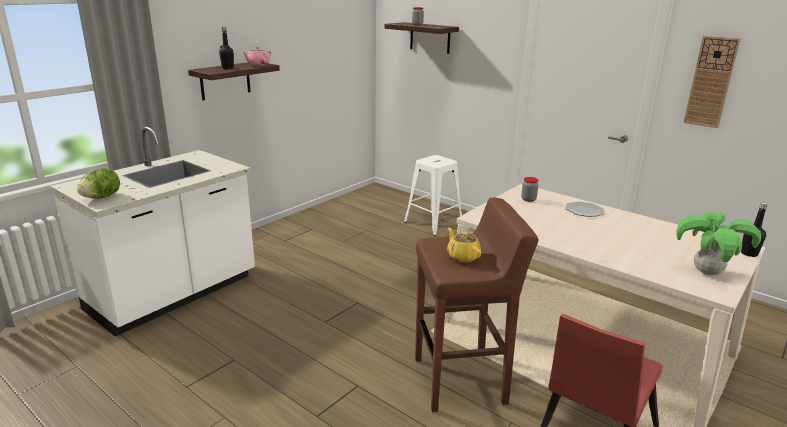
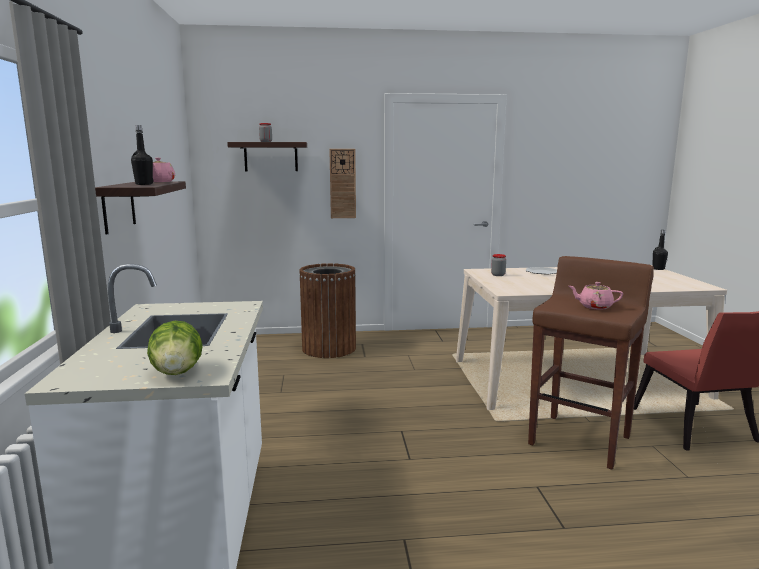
camera: 45 degrees left, 10 degrees down
(433, 222) = (329, 348): white stool -> brown trash can
(462, 256) = (594, 306): yellow teapot -> pink teapot
(707, 272) = (675, 280): potted plant -> none
(711, 82) = (540, 168): wall clock -> wall clock (342, 183)

